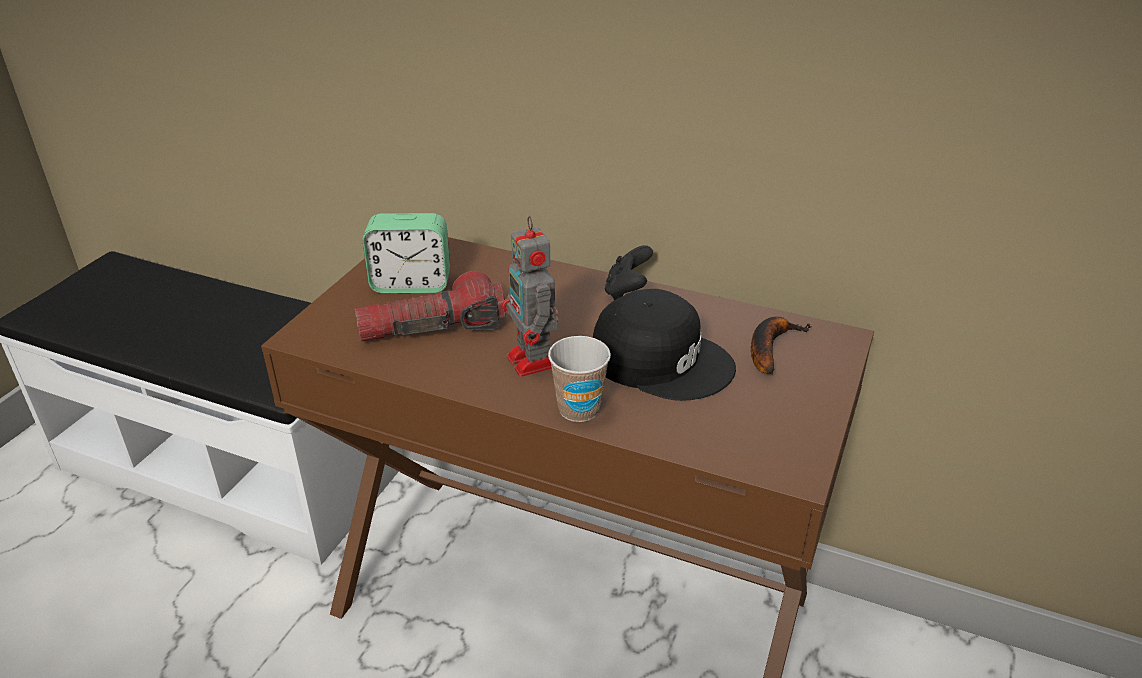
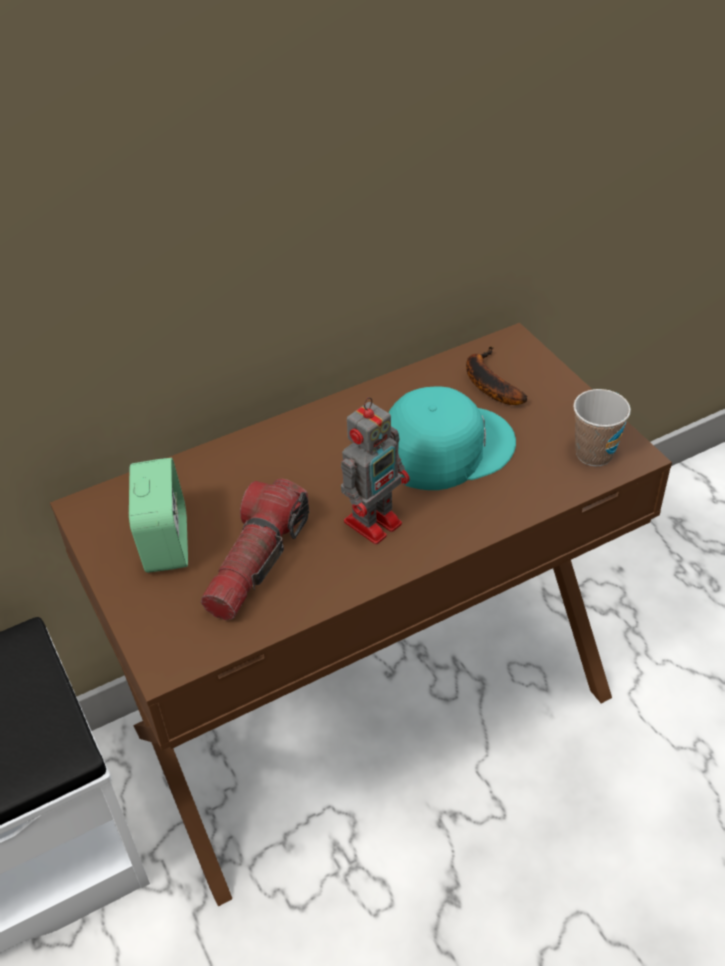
camera: 50 degrees left, 10 degrees up
(411, 284) = (165, 543): alarm clock -> alarm clock turned 45 degrees counterclockwise
(535, 362) = (374, 521): toy robot -> toy robot turned 60 degrees counterclockwise
(579, 409) = (461, 527): cup -> cup (594, 454)
(627, 291) = (334, 414): black game controller -> none
(661, 359) = (445, 447): black cap -> turquoise cap

